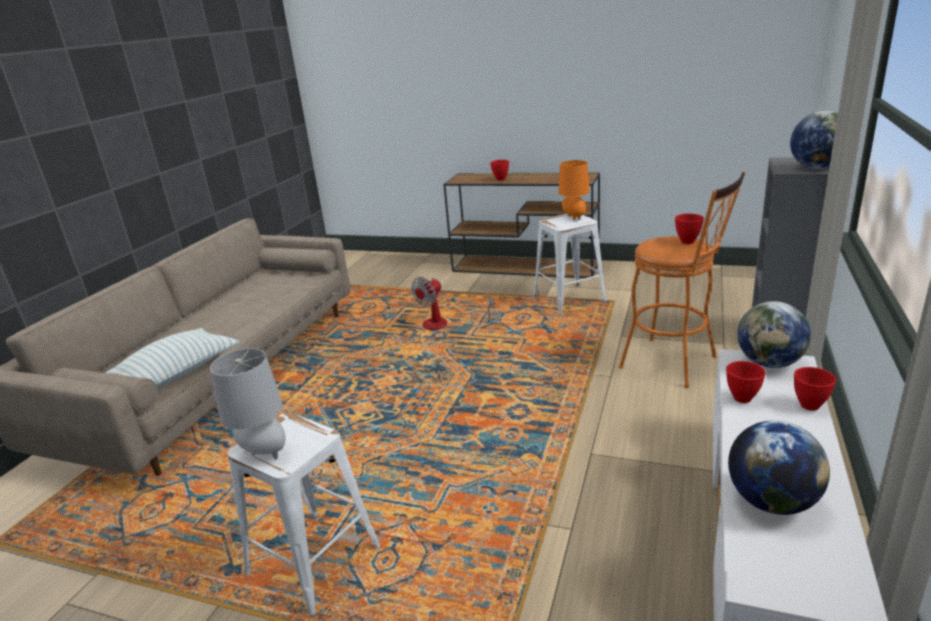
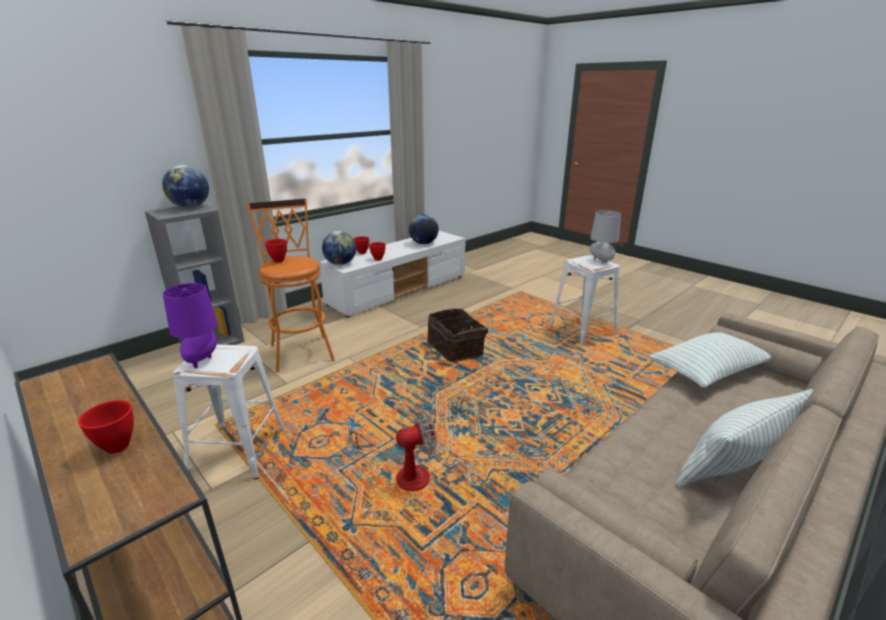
camera: 155 degrees left, 0 degrees up
(210, 312) = (733, 466): none -> pillow
(500, 435) = (456, 348): none -> basket
(574, 218) = (202, 360): orange table lamp -> purple table lamp

